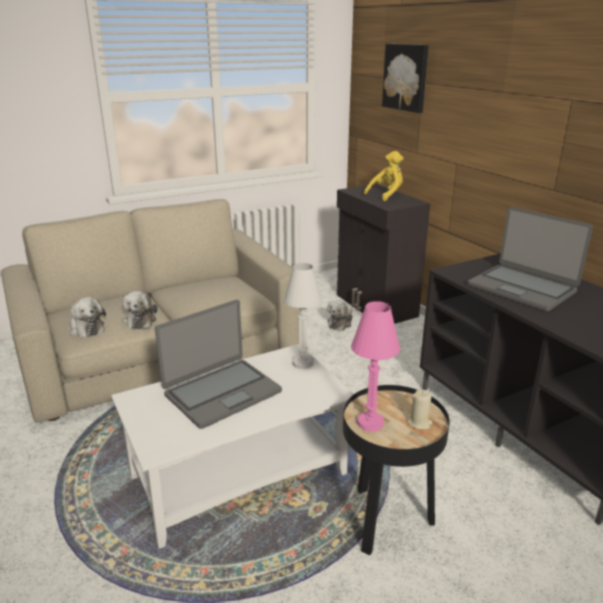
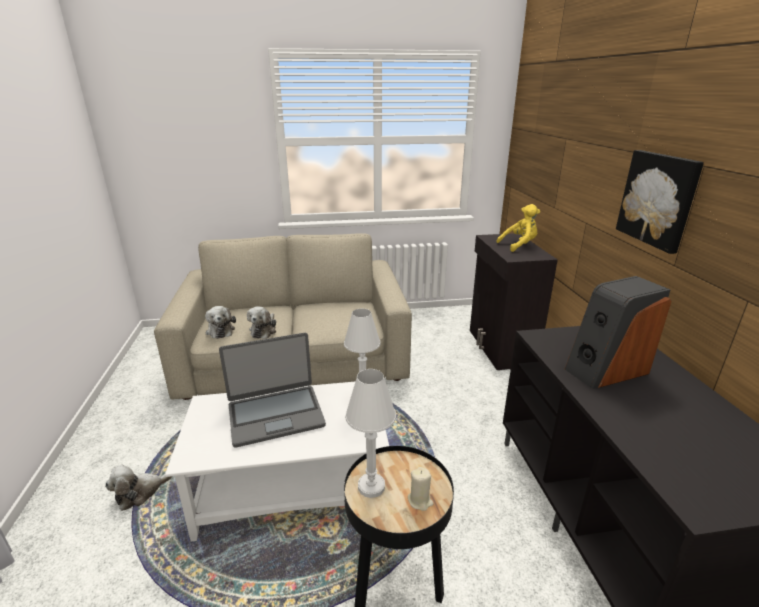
camera: 20 degrees right, 0 degrees up
(340, 323) = (459, 358): plush toy -> plush toy (140, 493)
(370, 423) = (371, 486): pink table lamp -> white table lamp
(406, 77) = (552, 132): picture -> picture (658, 199)
(522, 288) = (605, 370): laptop -> speaker

